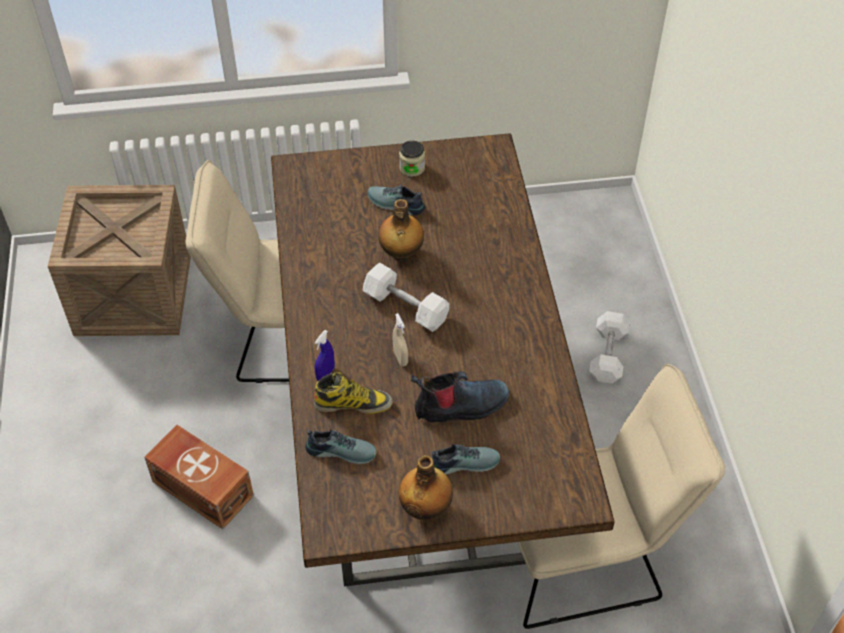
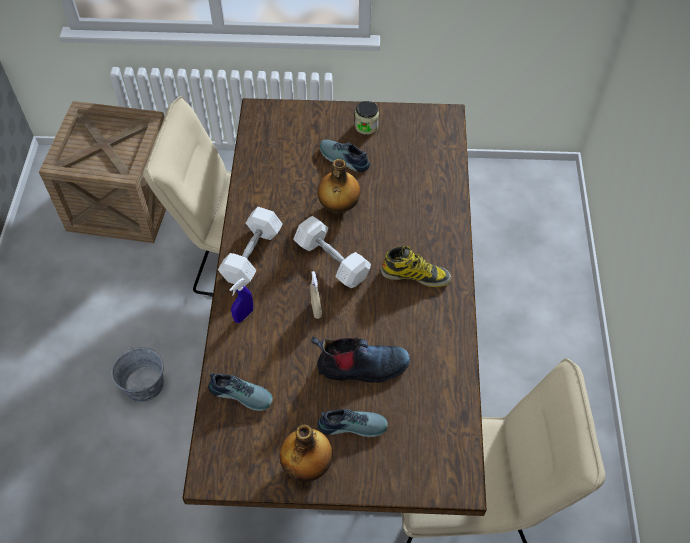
camera: 10 degrees right, 5 degrees up
(202, 486) = (144, 384): brown storage box -> grey bucket
(353, 403) = (262, 348): boot -> boot (415, 275)
(607, 355) = (525, 317): white dumbbell -> white dumbbell (252, 255)

